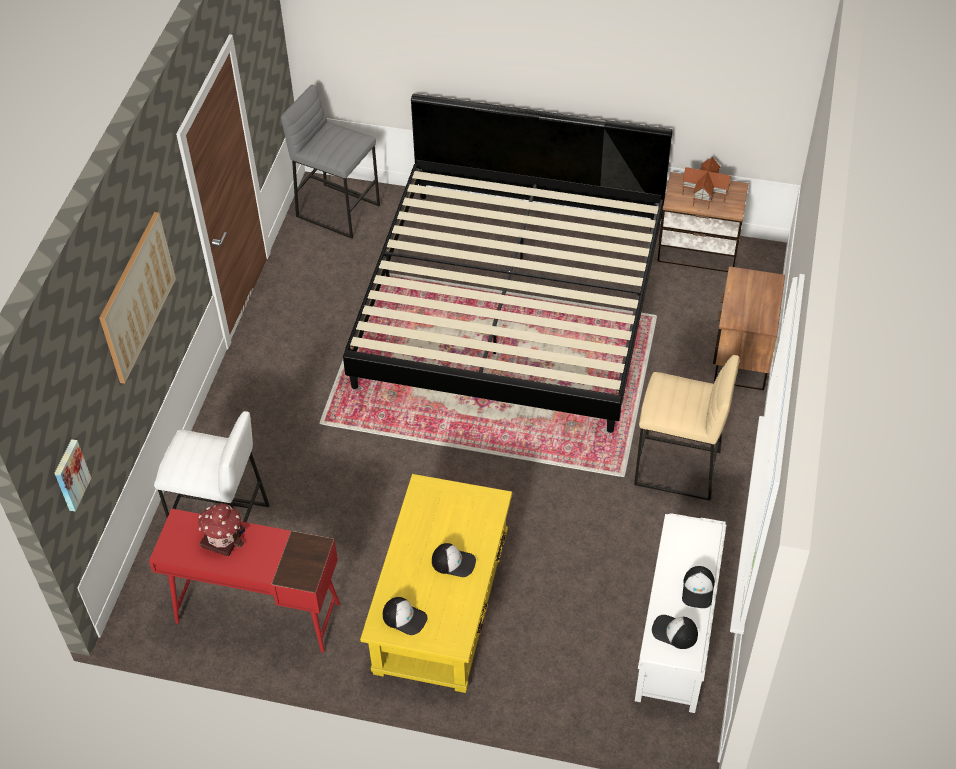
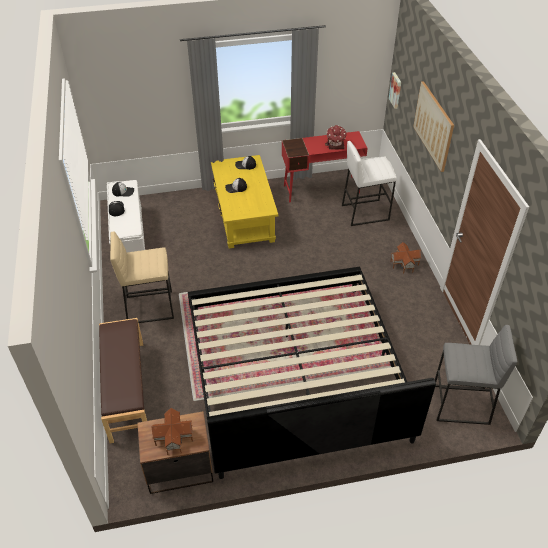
camera: 155 degrees right, 5 degrees down
(243, 403) = (404, 264): none -> toy house
(741, 356) = (126, 390): nightstand -> brown bench

